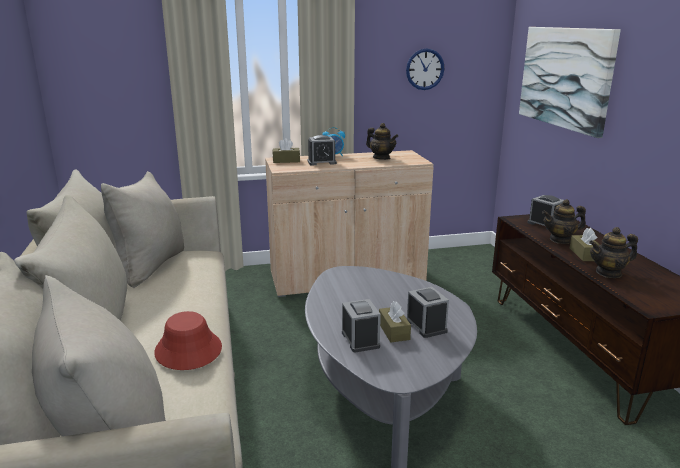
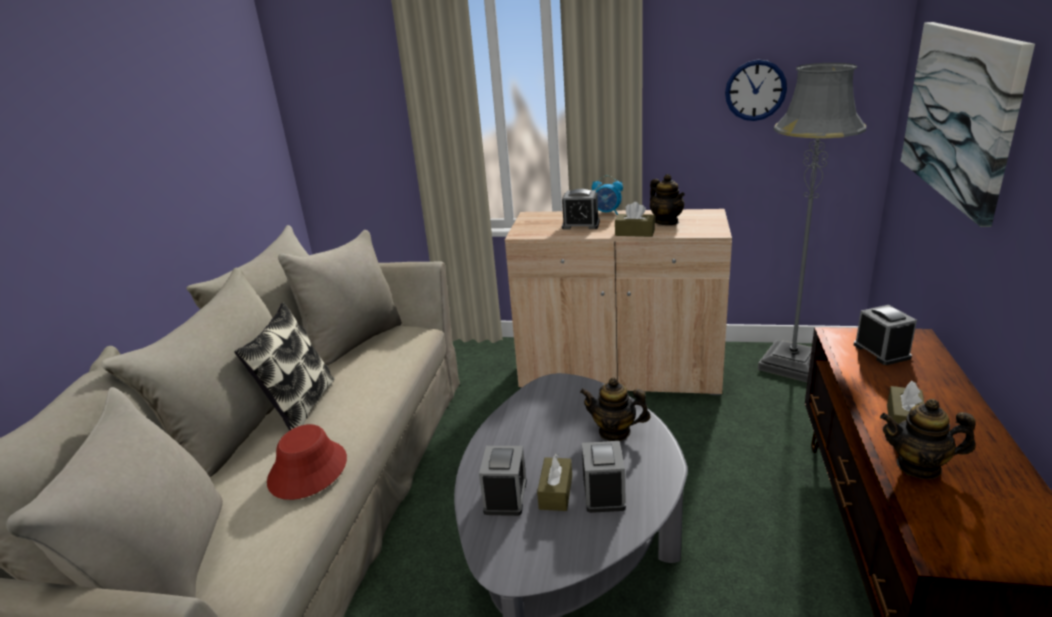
camera: 25 degrees right, 5 degrees up
(141, 312) = (299, 407): none -> pillow
(286, 161) = (540, 219): brown tissue box -> brown tissue box (635, 233)
(457, 259) = (791, 364): none -> grey floor lamp
(560, 240) = (884, 386): teapot -> teapot (615, 432)

